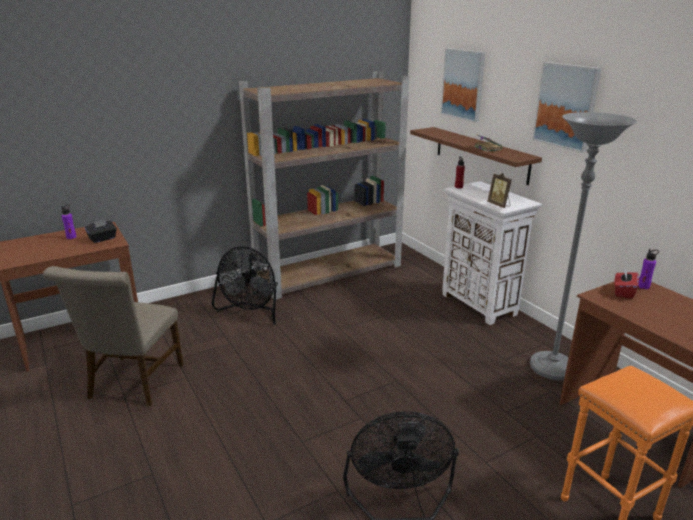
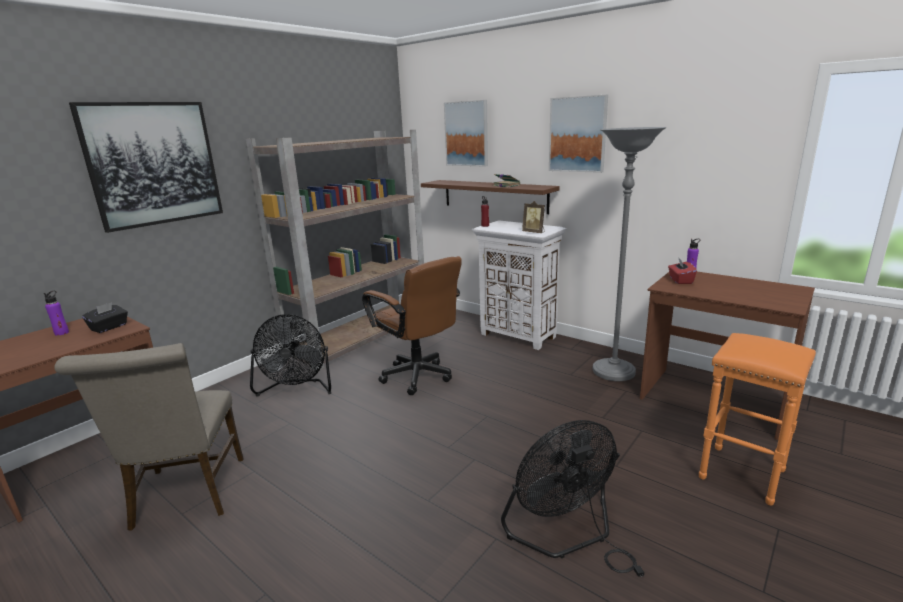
camera: 20 degrees left, 5 degrees down
(157, 103) = (153, 164): none -> picture
(358, 328) = (420, 378): none -> brown office chair

